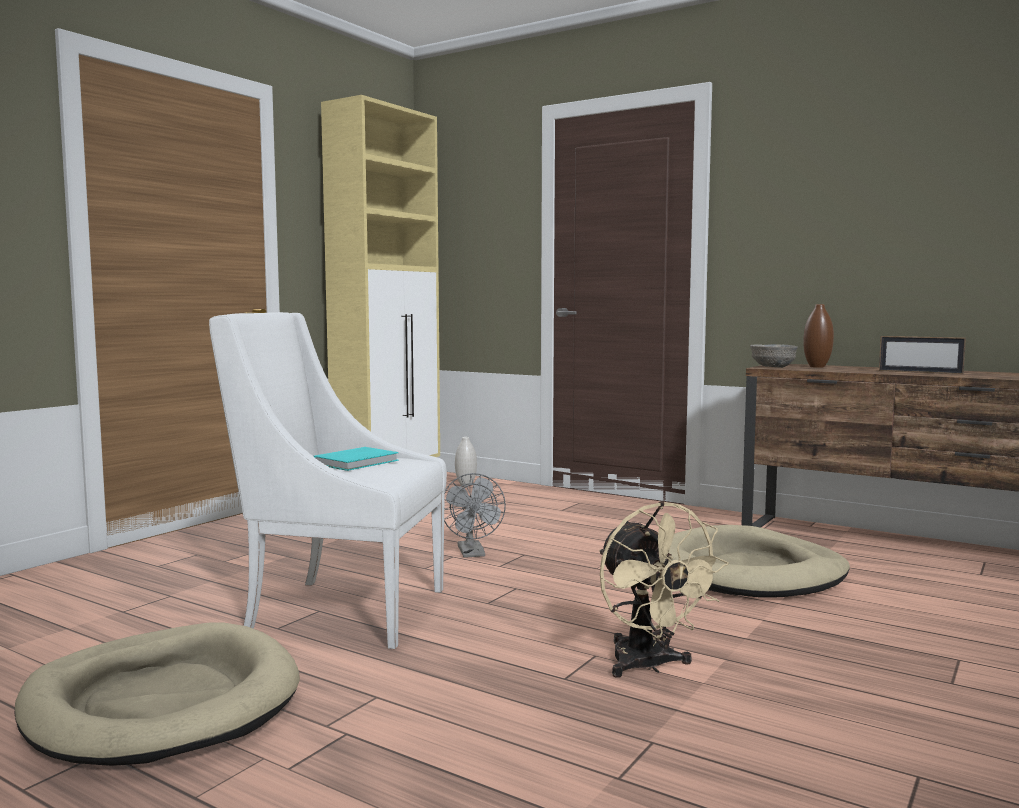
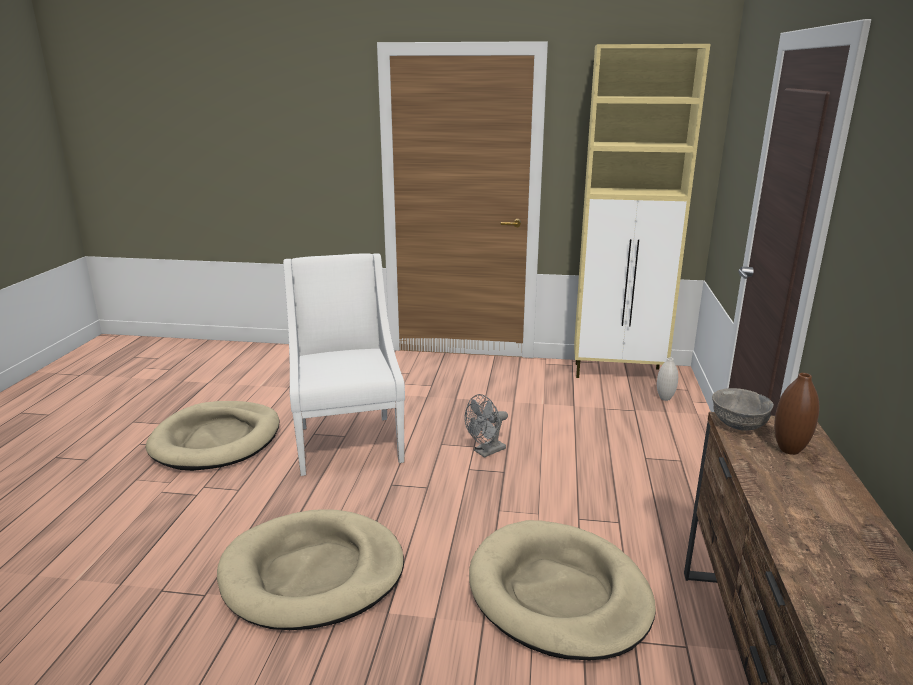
camera: 65 degrees right, 15 degrees up
(358, 462) = (348, 363): turquoise book -> none
(649, 666) = (313, 573): beige fan -> beige dog bed
(920, 372) = (814, 527): picture frame -> none

